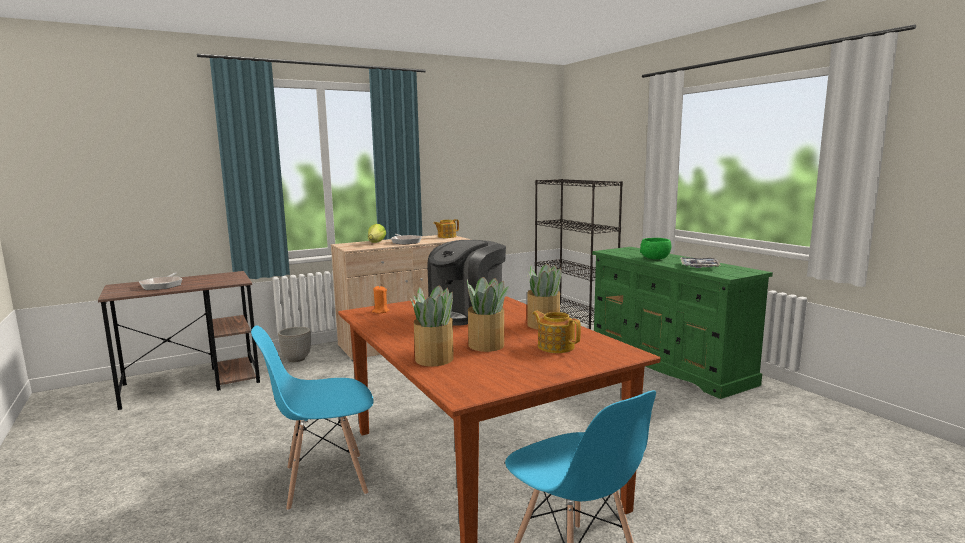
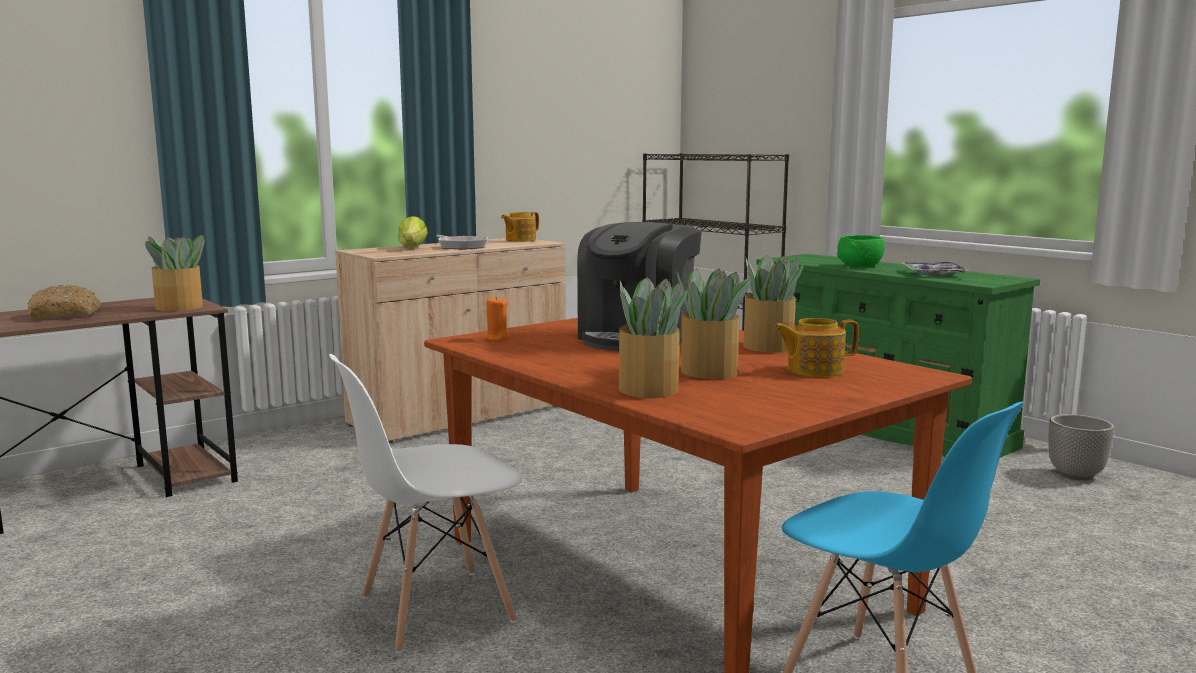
camera: 10 degrees left, 0 degrees up
(163, 285) = (66, 315): frying pan -> bread
(227, 281) = (180, 307): none -> potted plant
(296, 359) = (283, 445): planter -> planter (1075, 475)
(325, 481) = (435, 609): blue chair -> white chair
(555, 346) = (813, 370): teapot -> teapot turned 45 degrees counterclockwise

